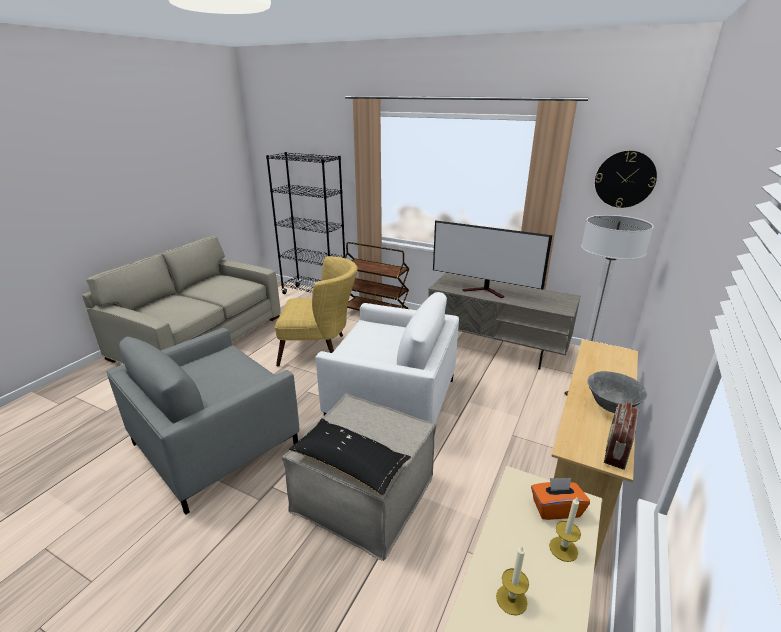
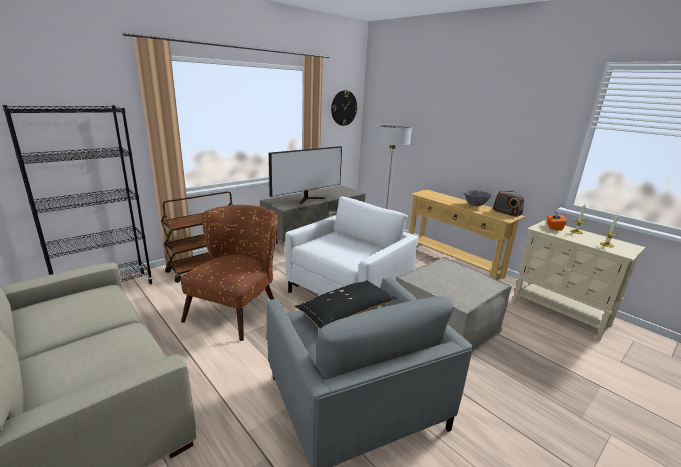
camera: 70 degrees left, 5 degrees down
(320, 350) = (238, 309): yellow armchair -> brown armchair
(349, 463) = (478, 289): black pillow -> black pillow (346, 312)

